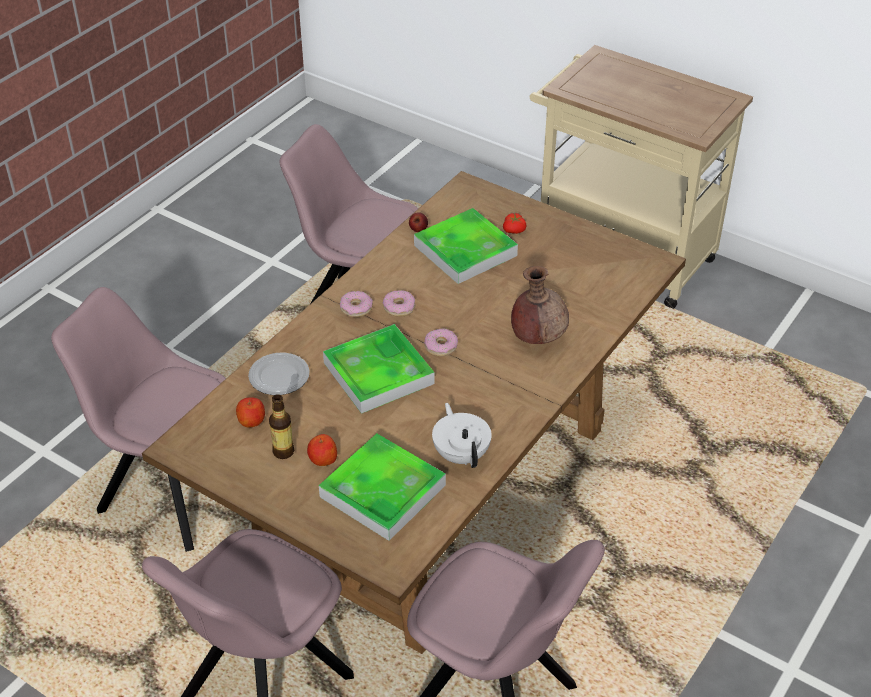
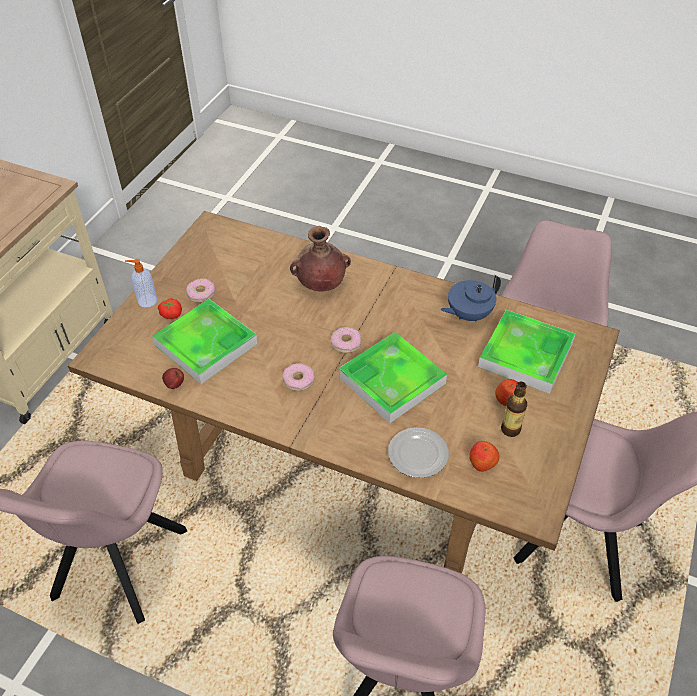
camera: 100 degrees left, 5 degrees up
(356, 308) = (305, 413): donut -> donut (201, 294)
(461, 454) = (468, 314): white teapot -> blue teapot
(537, 215) = (146, 300): none -> soap dispenser

